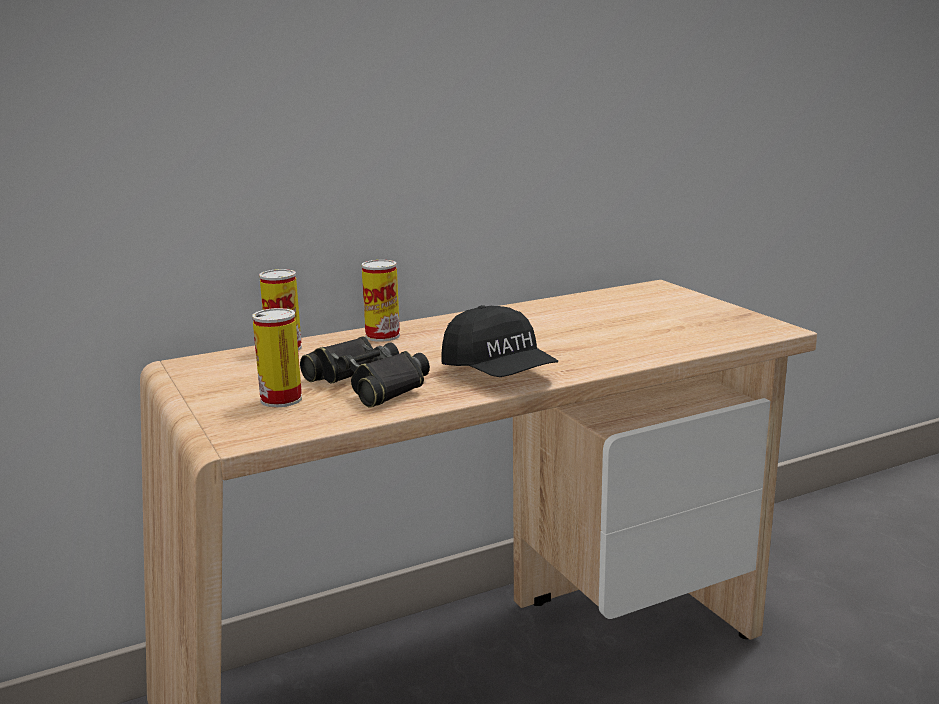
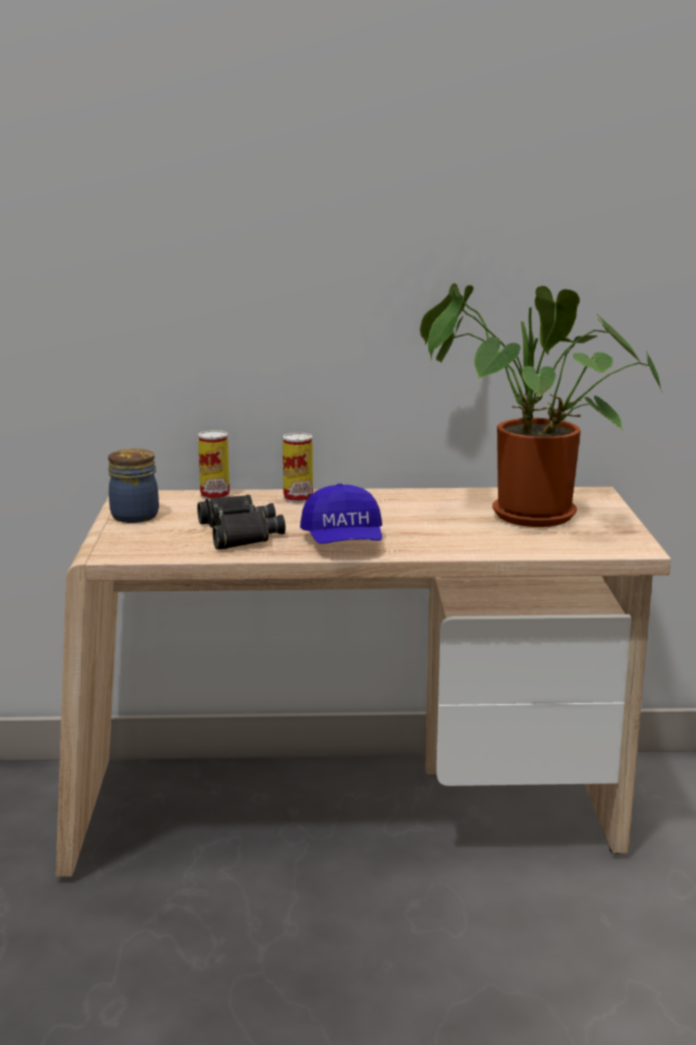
camera: 25 degrees right, 0 degrees up
(215, 386) = (135, 515): none -> jar
(281, 399) = (166, 533): can -> none
(499, 373) = (343, 542): black cap -> blue cap
(631, 317) = (523, 516): none -> potted plant

